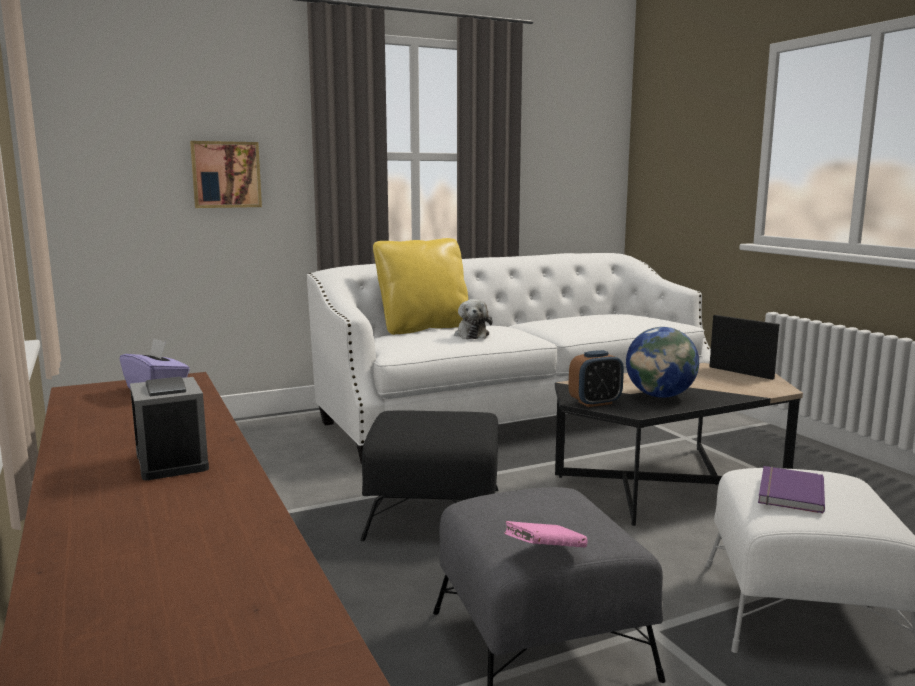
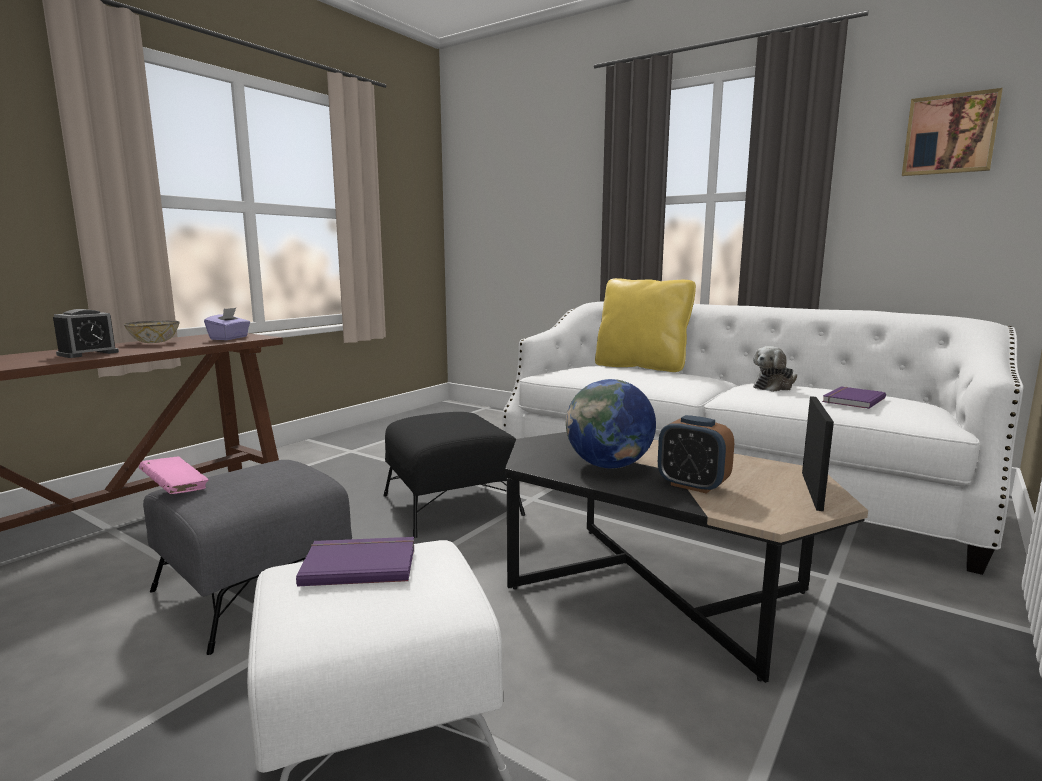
camera: 60 degrees right, 0 degrees up
(102, 426) = (154, 342): none -> bowl
(226, 174) = (550, 223): picture -> picture (949, 135)
(471, 335) = (639, 376): plush toy -> plush toy (774, 387)
(595, 403) = (538, 447): alarm clock -> alarm clock (692, 485)
(619, 319) = (851, 400): none -> purple book

